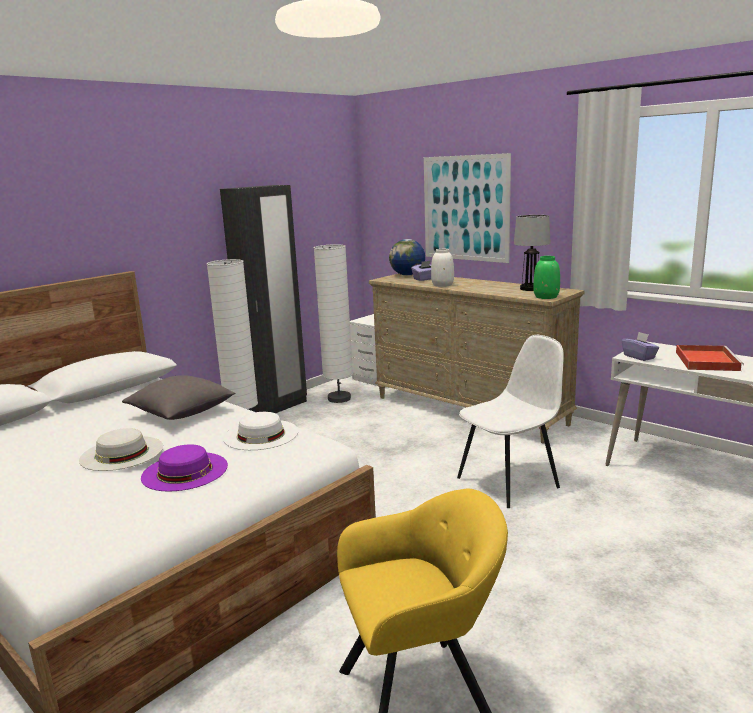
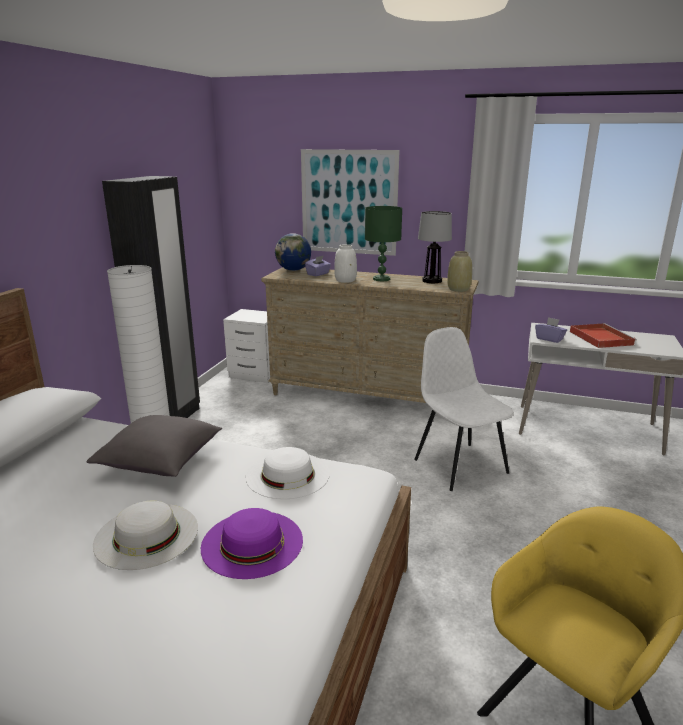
camera: 25 degrees left, 5 degrees up
(339, 398) = (232, 401): white floor lamp -> none
(480, 285) = (382, 279): none -> green table lamp
(509, 482) = (459, 465): white chair -> white chair turned 60 degrees counterclockwise
(546, 297) = (458, 289): green vase -> beige vase

